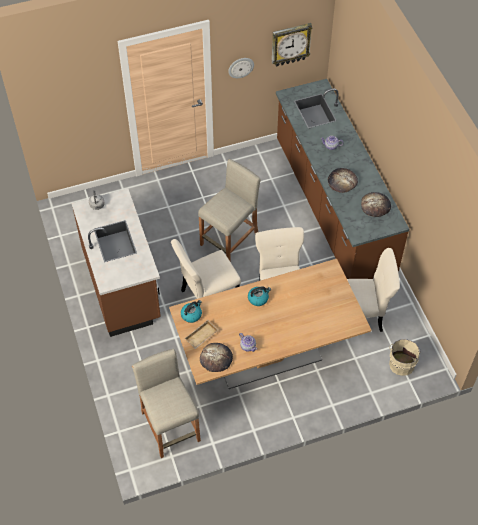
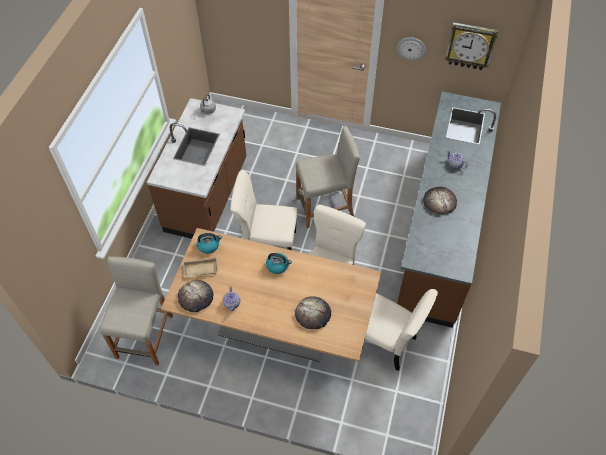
camera: 35 degrees right, 0 degrees up
(375, 205) = (454, 242): bread -> bread (313, 314)
(401, 363) = (393, 413): beige bucket -> none

